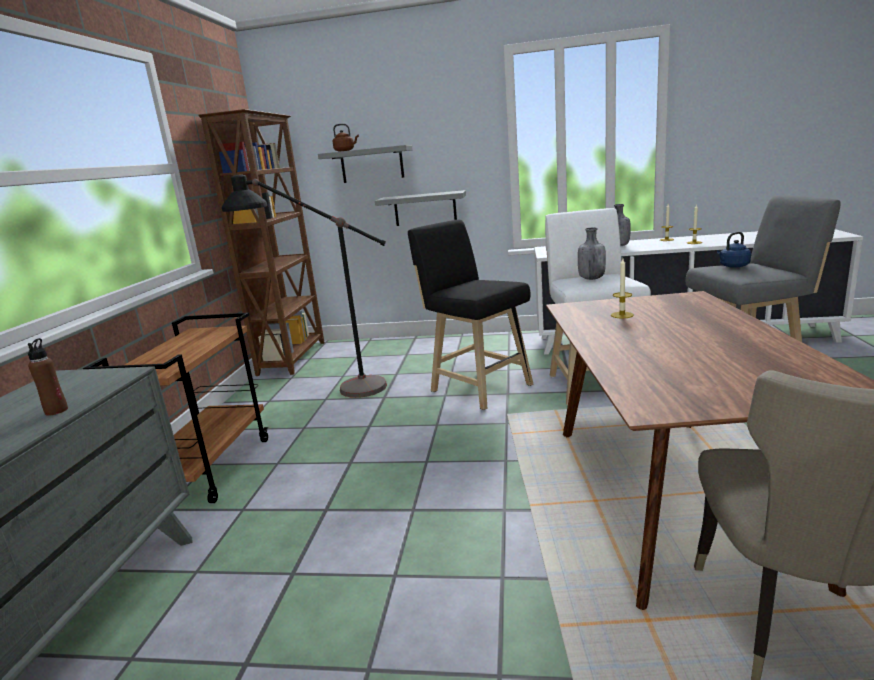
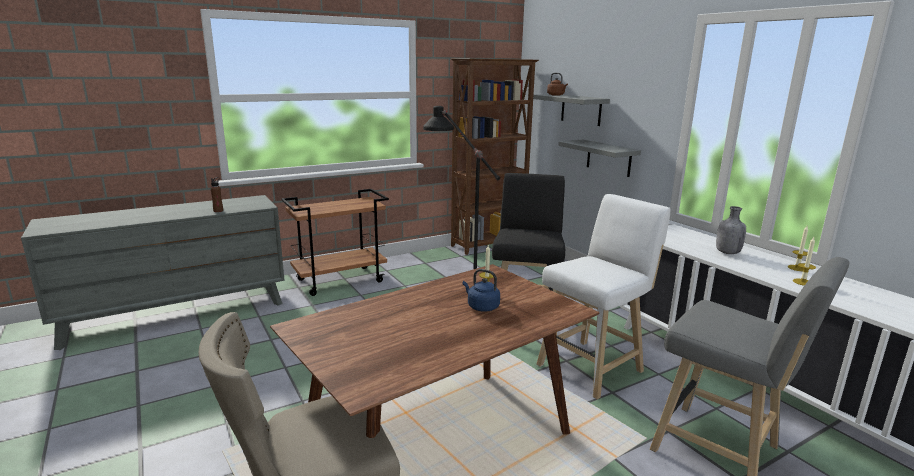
camera: 50 degrees right, 0 degrees up
(591, 278) = (593, 265): grey bottle -> none
(733, 266) = (727, 315): blue kettle -> blue kettle (481, 307)

